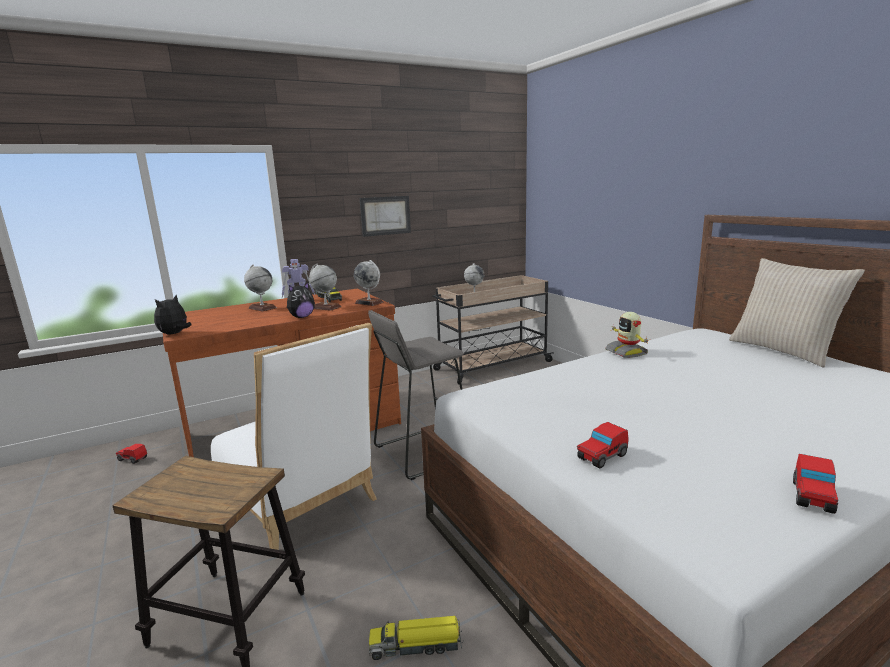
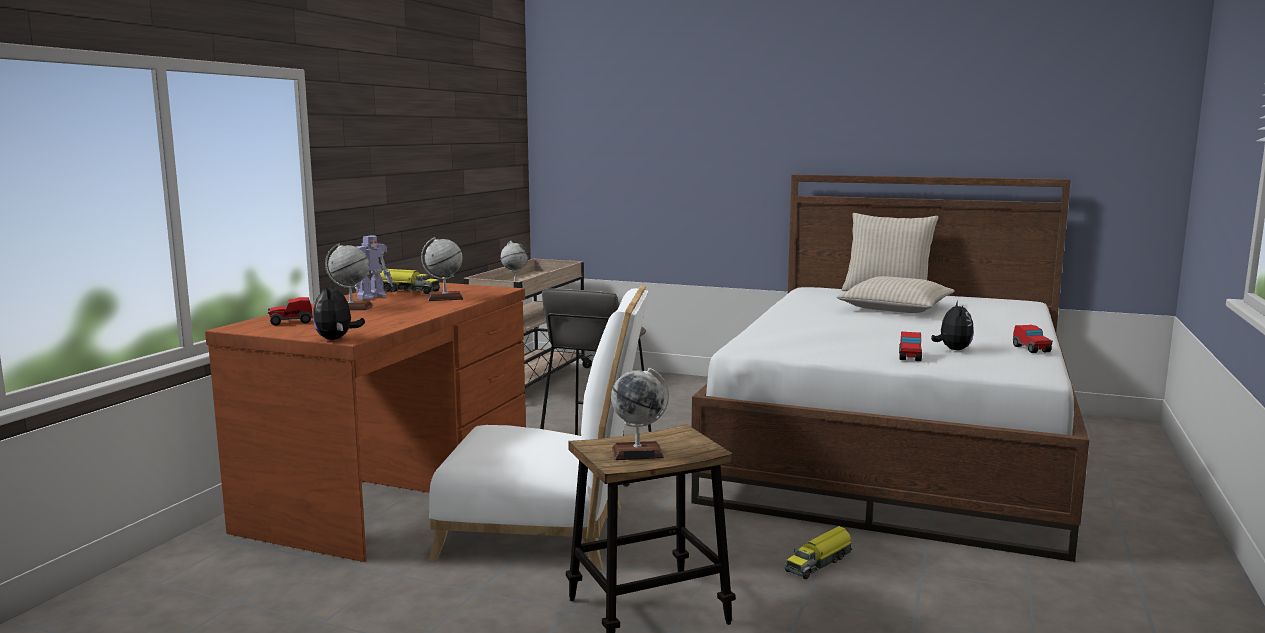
camera: 40 degrees left, 5 degrees down
(132, 459) = (196, 576): toy car -> toy car (291, 322)
(301, 317) = (450, 308): plush toy -> plush toy (952, 349)
(369, 303) = (484, 289): globe -> globe (638, 453)
(385, 215) = (411, 176): picture -> none
(627, 352) = (789, 307): toy robot -> none
(746, 375) = (895, 308): none -> beige pillow

